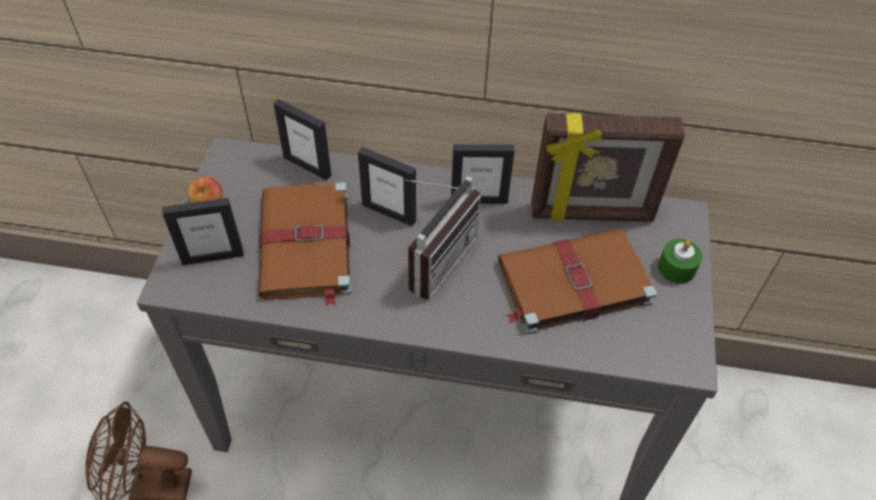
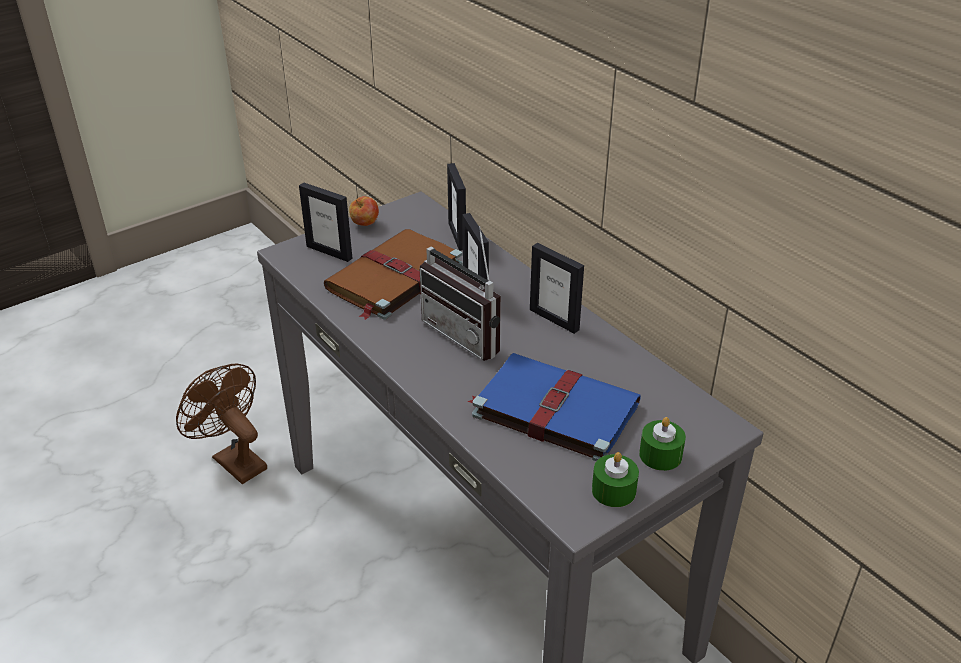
camera: 45 degrees right, 15 degrees down
(434, 258) = (469, 333): radio -> radio turned 60 degrees clockwise
(571, 283) = (553, 409): brown book -> blue book
(591, 214) = (636, 379): picture frame -> none
(683, 321) = (613, 490): none -> green candle

